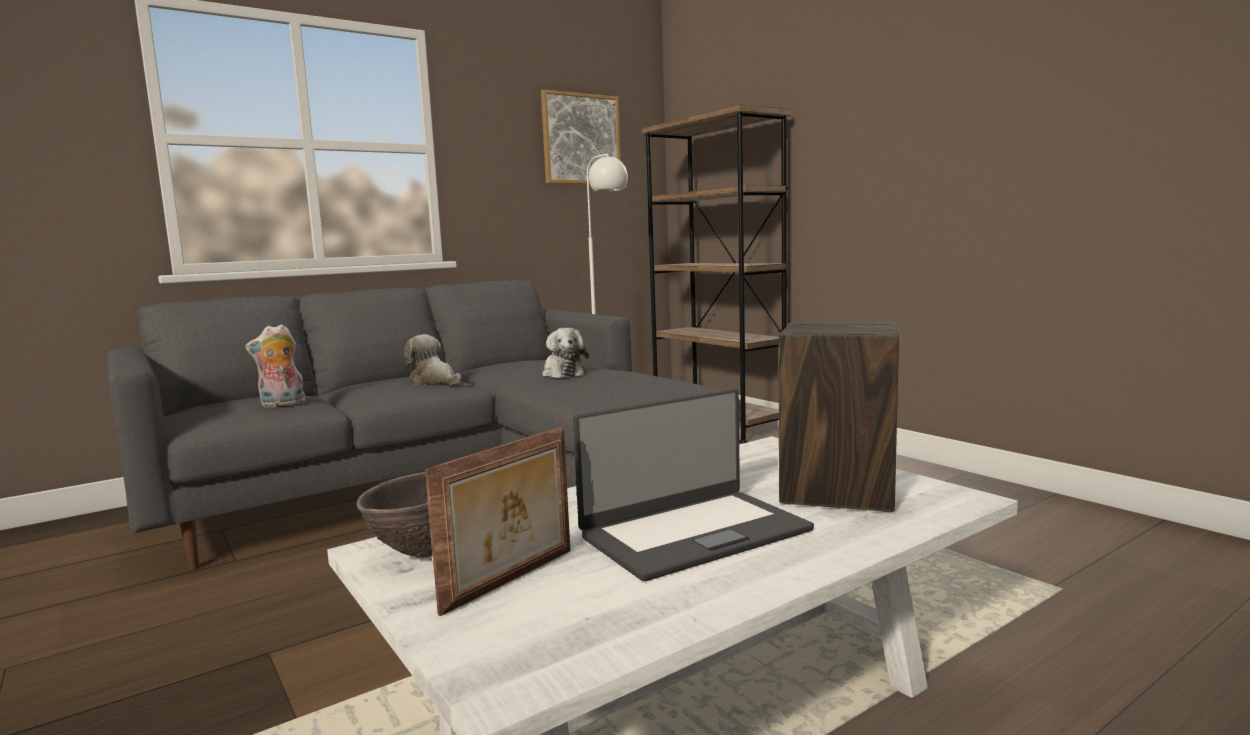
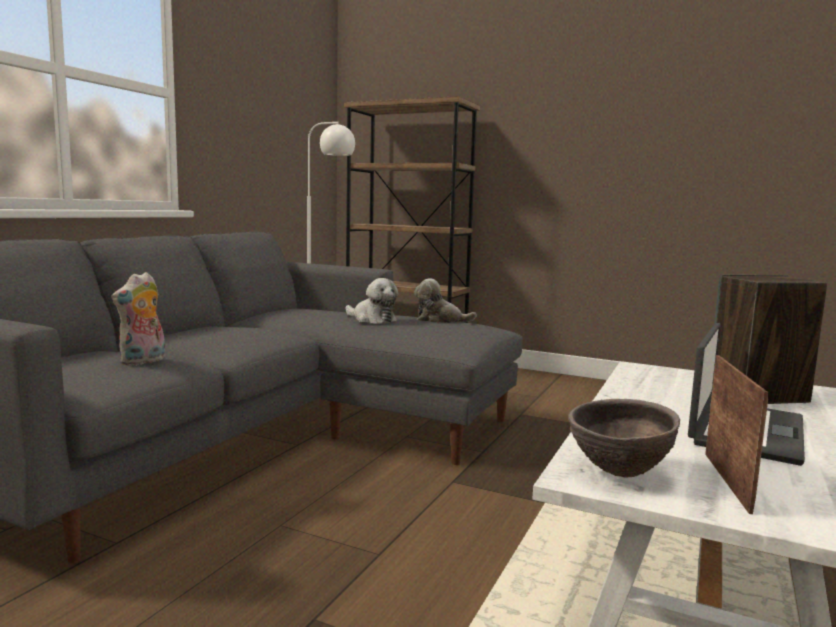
camera: 30 degrees left, 0 degrees up
(434, 381) = (254, 331): plush toy -> plush toy (440, 320)
(581, 139) = (284, 104): picture -> none

